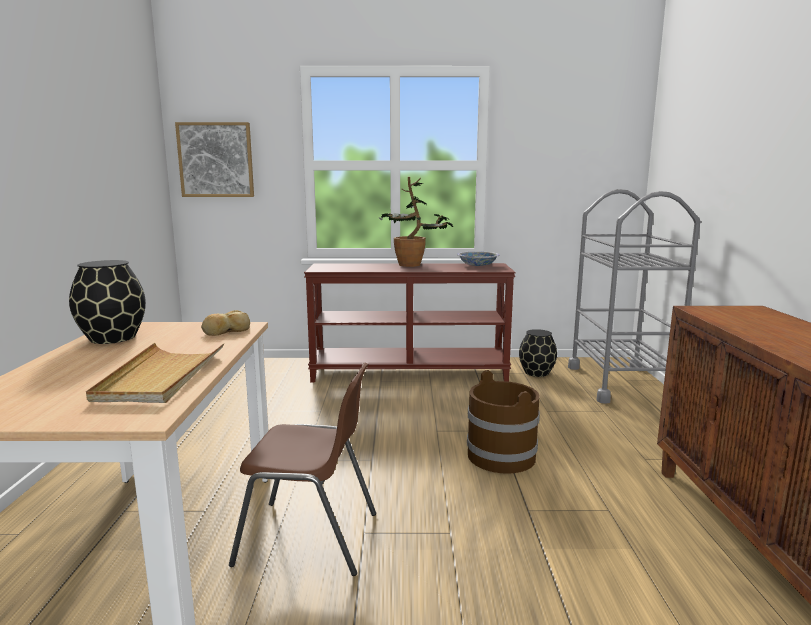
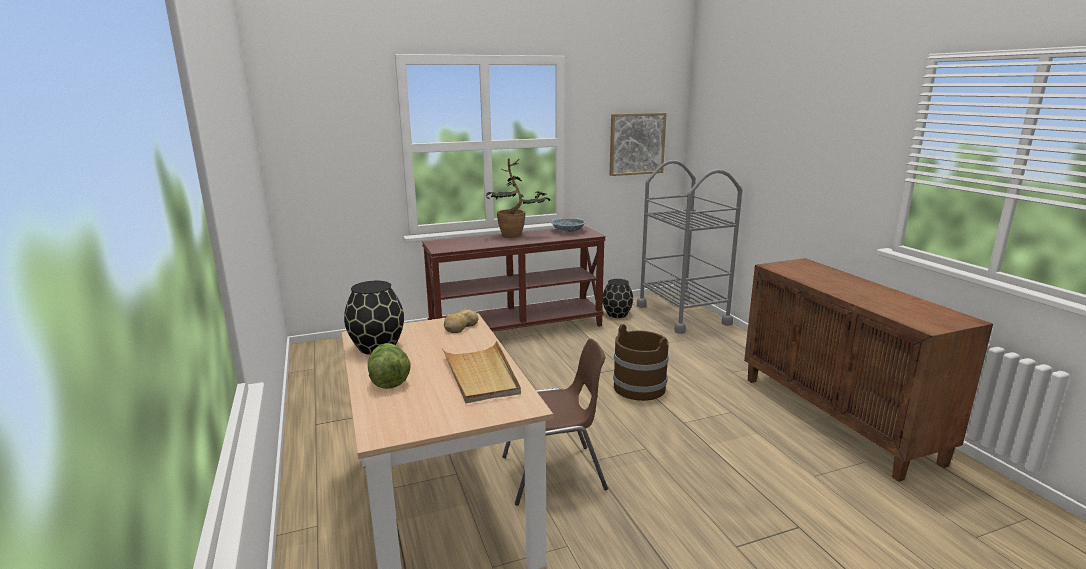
camera: 20 degrees left, 5 degrees up
(62, 367) = (389, 380): none -> lettuce
(216, 160) = (313, 147): picture -> picture (636, 144)

